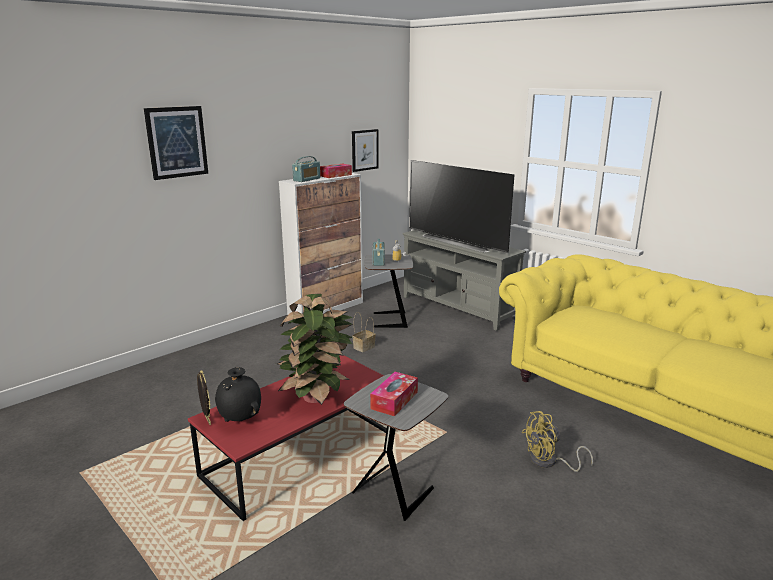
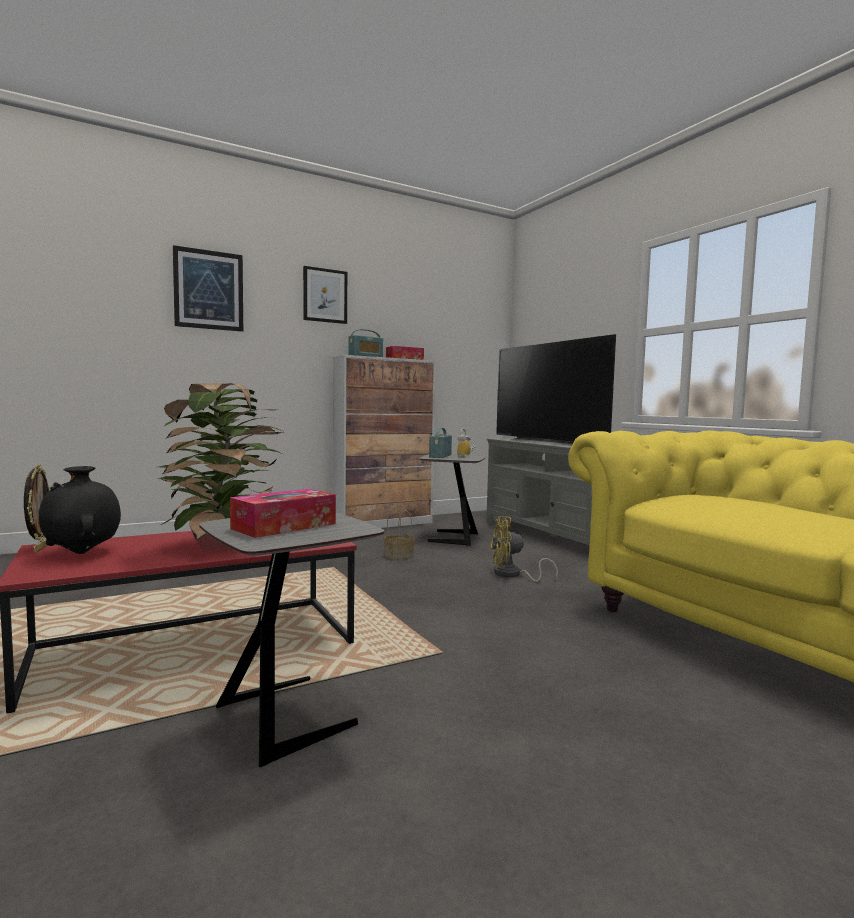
camera: 15 degrees right, 15 degrees down
(364, 150) = (450, 344): picture -> picture (325, 295)
(549, 462) = (606, 722): yellow fan -> yellow fan (512, 575)

